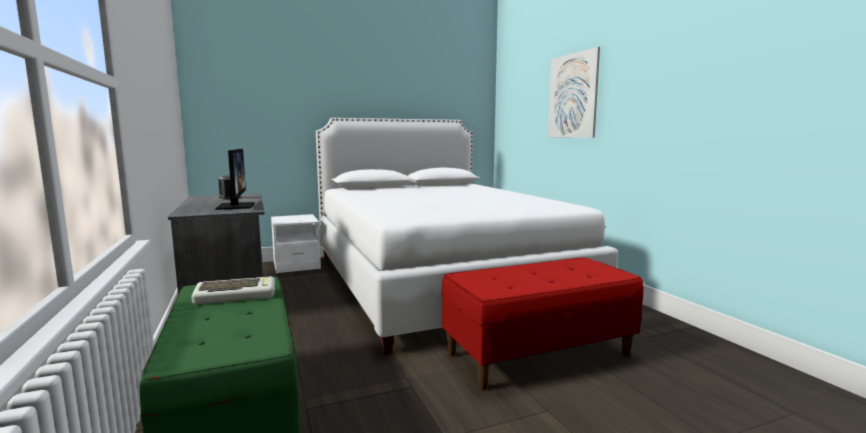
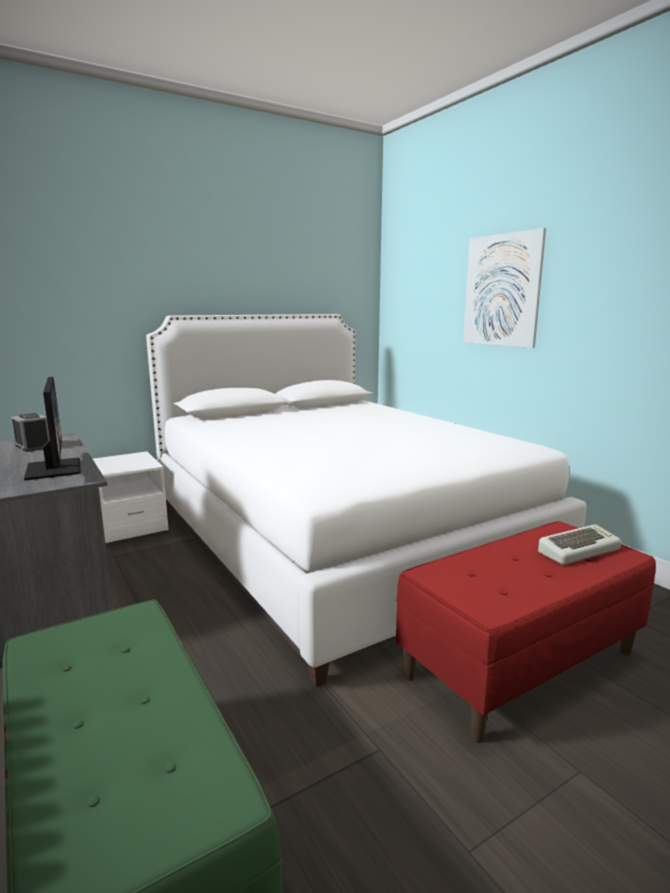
camera: 10 degrees left, 5 degrees up
(236, 296) = (111, 659): keyboard -> keyboard (577, 550)

